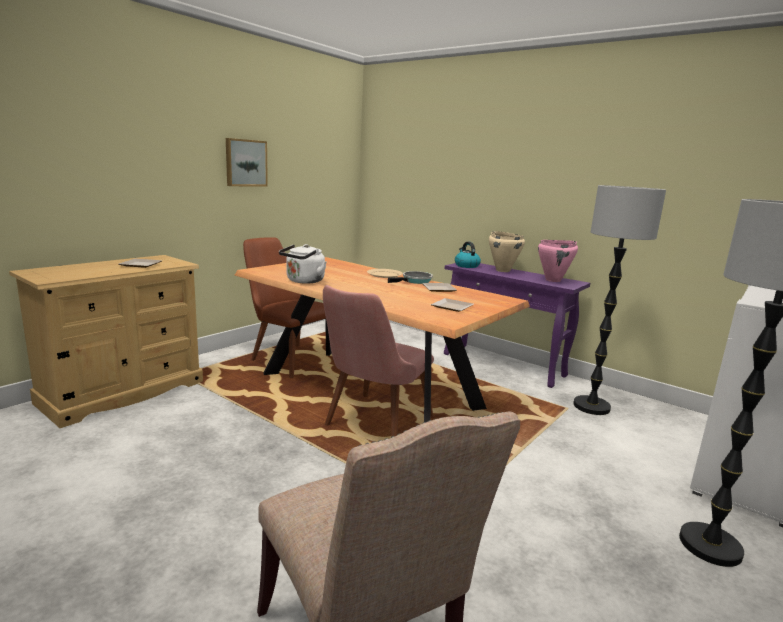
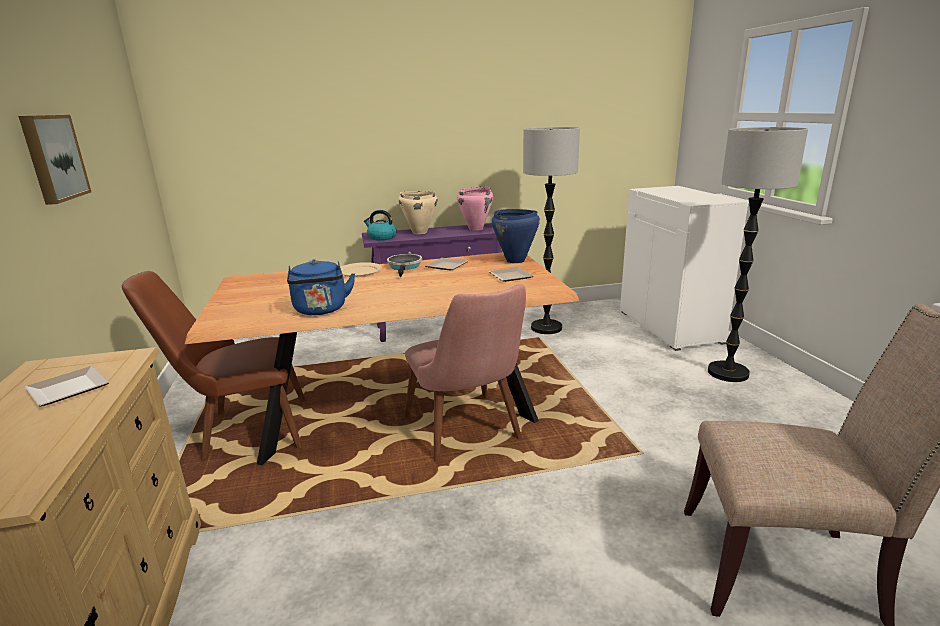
camera: 50 degrees left, 5 degrees up
(303, 281) = (321, 310): white kettle -> blue kettle
(495, 302) = (515, 261): none -> blue cooking pot

